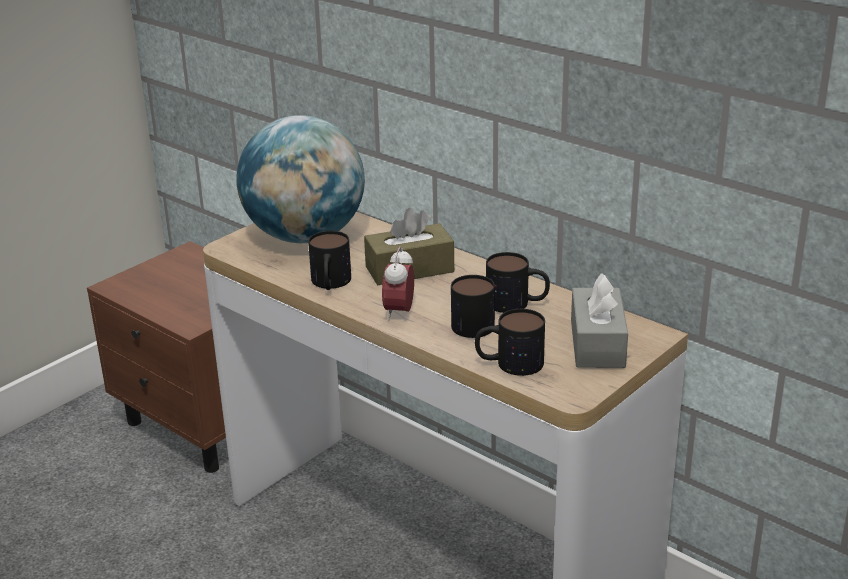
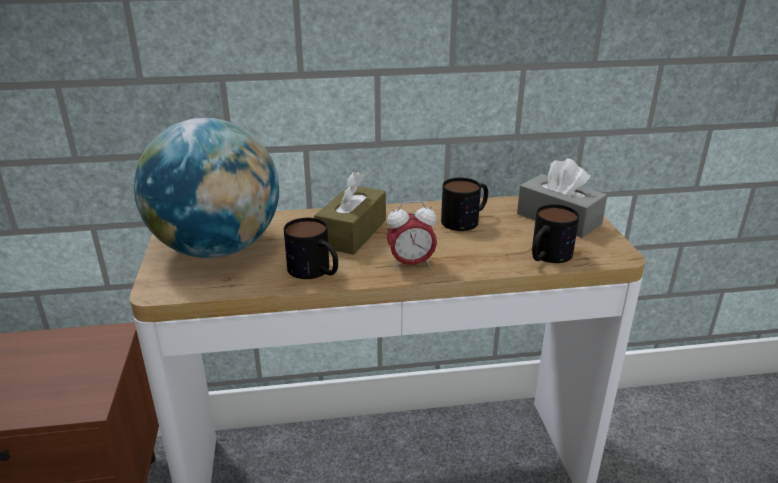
camera: 50 degrees left, 0 degrees up
(399, 312) = (411, 264): alarm clock -> alarm clock turned 60 degrees counterclockwise
(471, 321) = (466, 244): mug -> none

